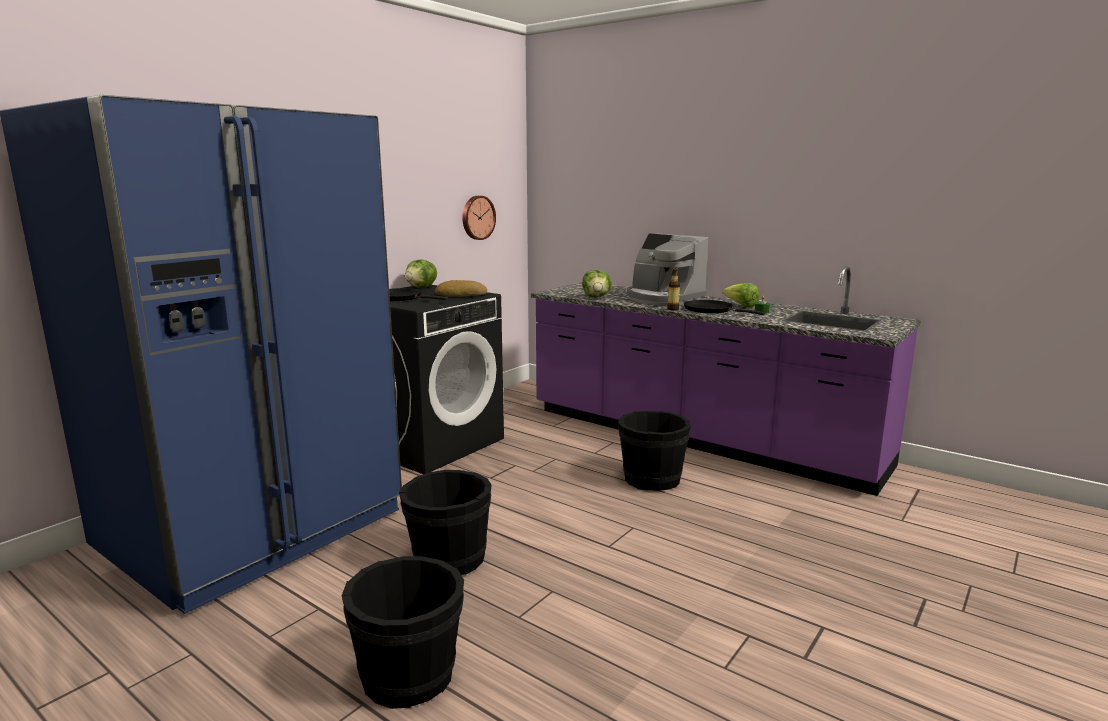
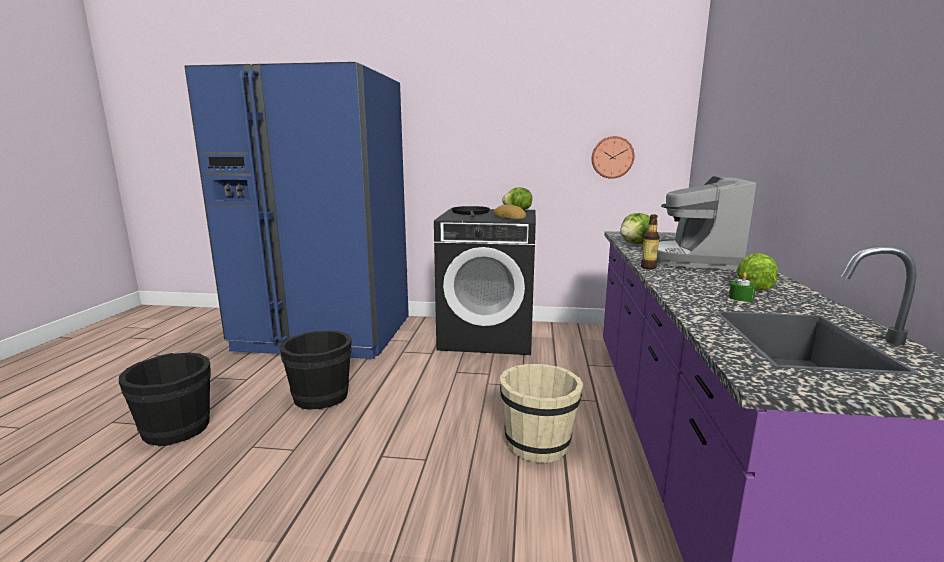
camera: 60 degrees right, 0 degrees up
(651, 479) = (538, 443): black bucket -> beige bucket
(711, 310) = (685, 279): black frying pan -> none

